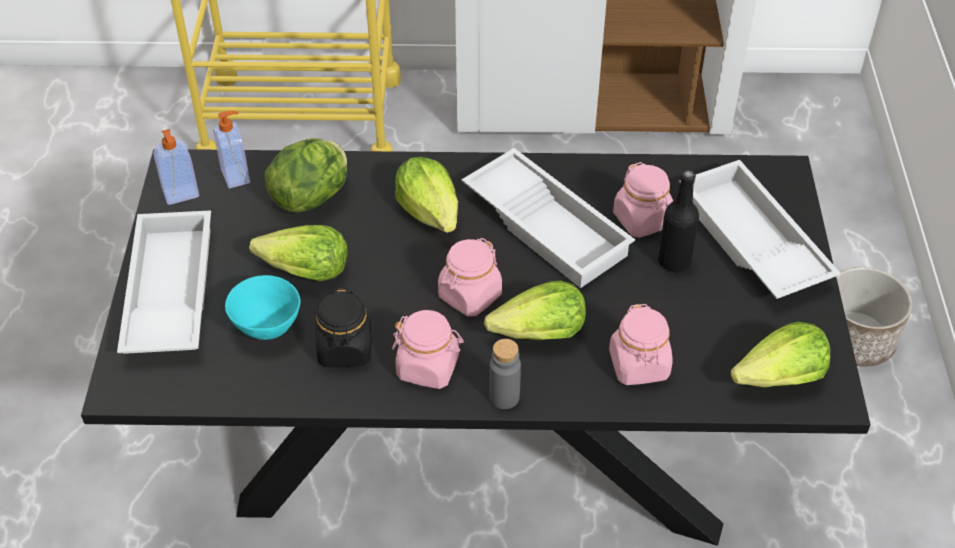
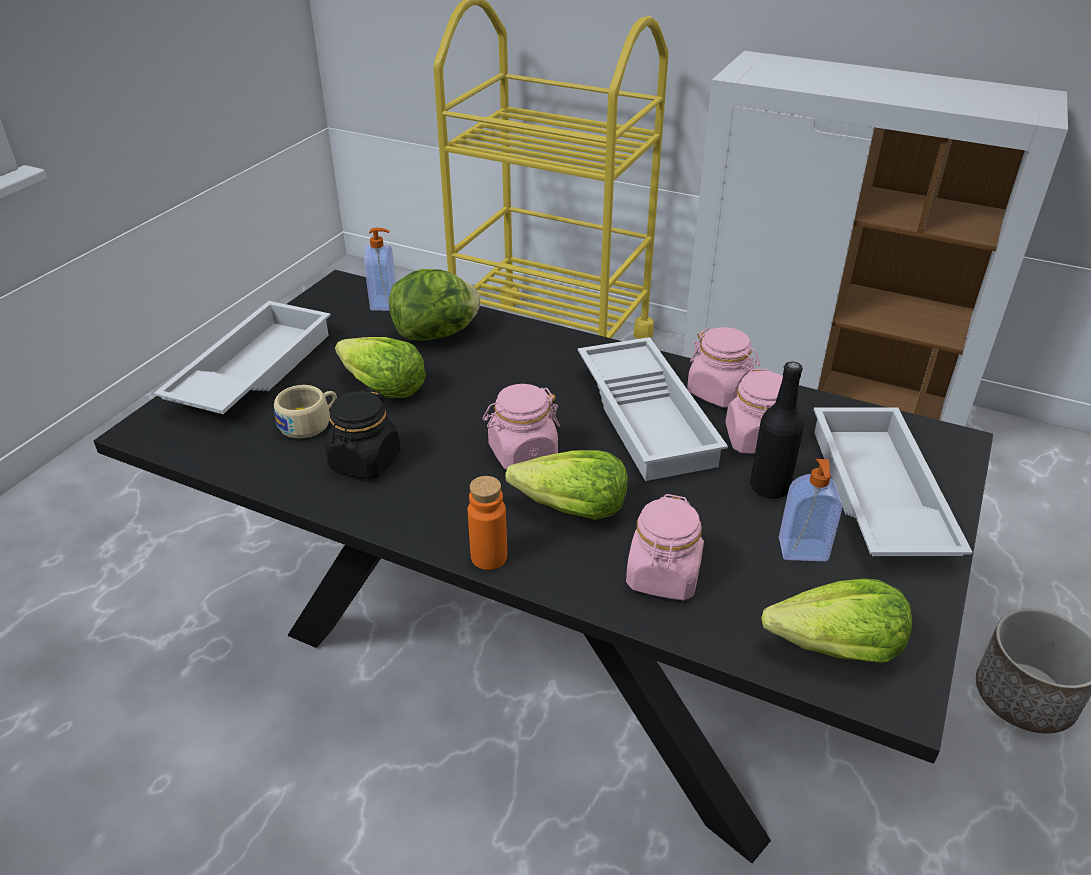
camera: 25 degrees right, 10 degrees down
(181, 195) = (327, 305): soap dispenser -> soap dispenser (803, 551)
(268, 328) = (310, 423): turquoise bowl -> beige cup
(428, 367) = (432, 503): pink jar -> pink jar (720, 392)
(430, 212) = (537, 374): lettuce -> none
(504, 397) = (489, 557): grey bottle -> orange bottle

